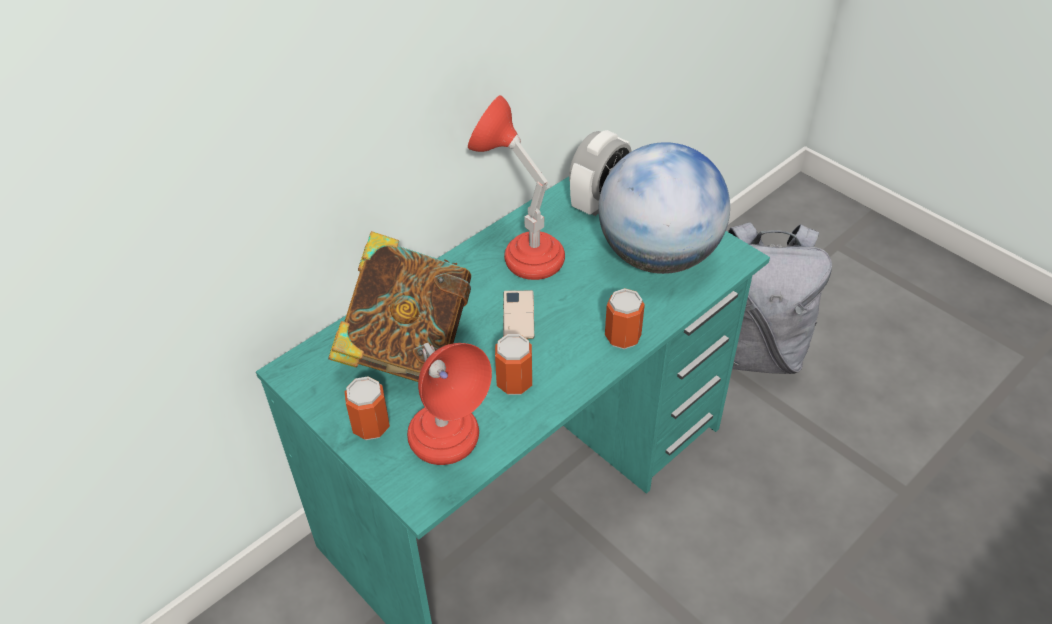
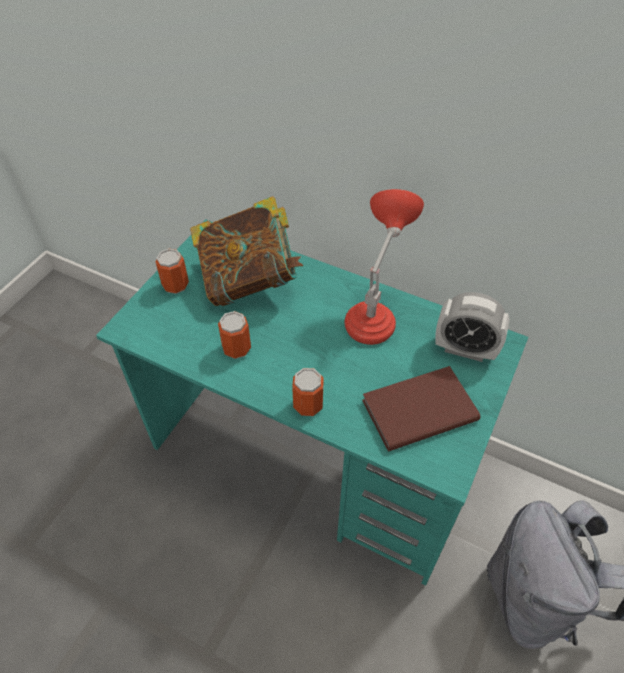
camera: 70 degrees right, 5 degrees up
(451, 454) = (163, 332): red table lamp -> none
(518, 315) = (305, 332): phone -> none
(658, 256) = (417, 409): globe -> brown book

